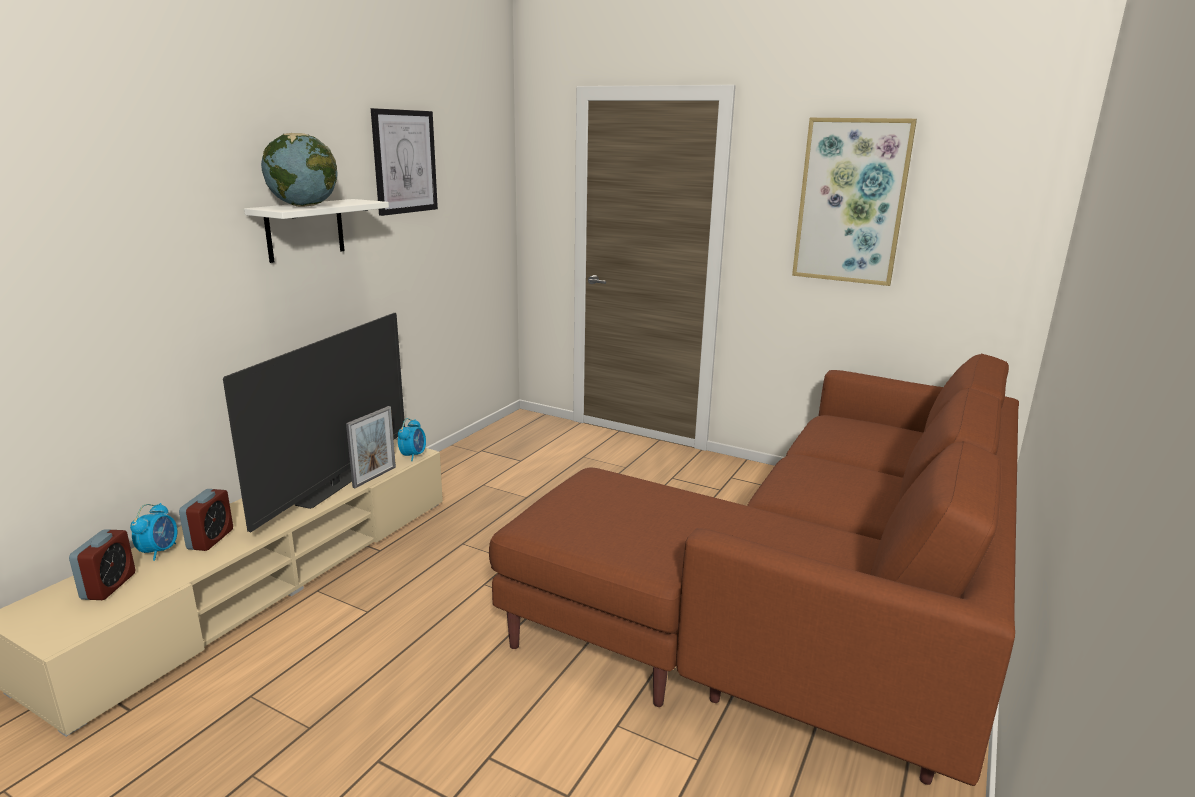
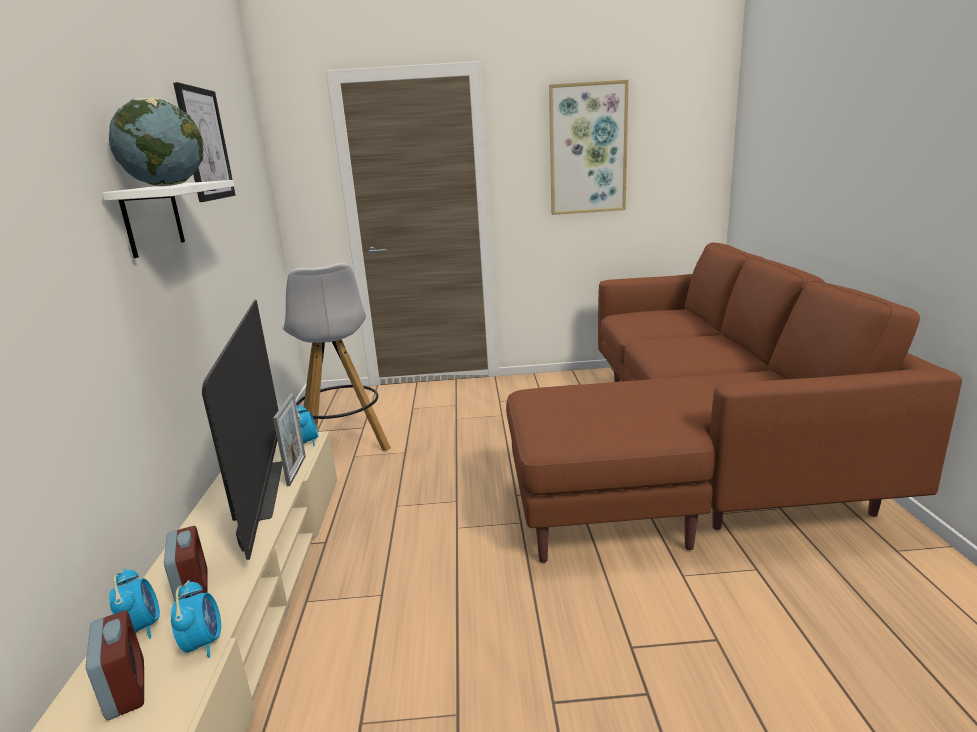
camera: 30 degrees left, 0 degrees up
(172, 578) = (203, 643): none -> alarm clock
(487, 471) = (344, 444): none -> white stool

